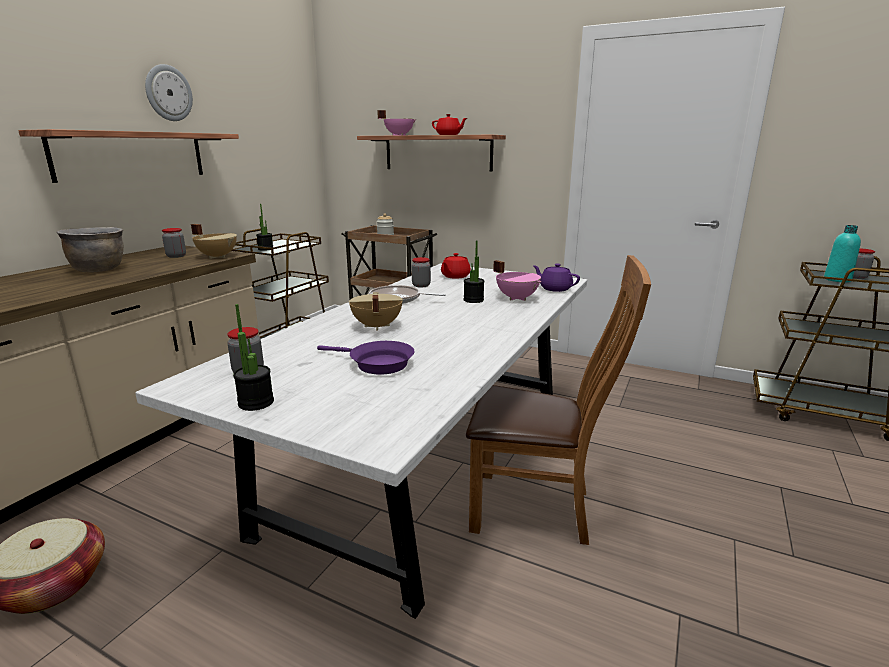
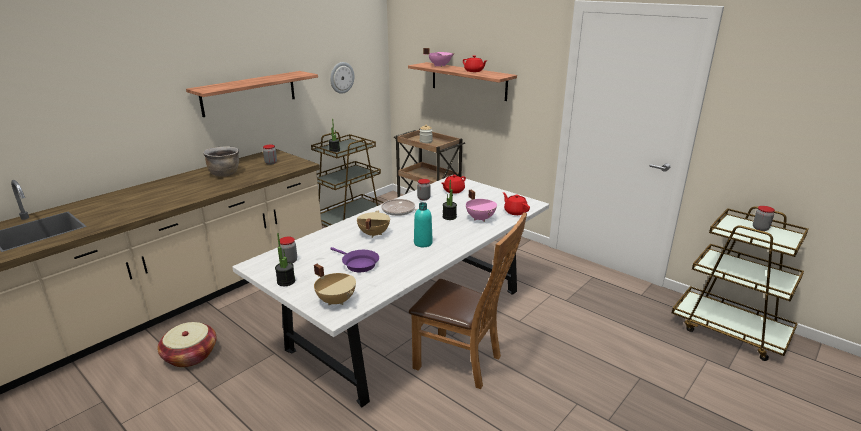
camera: 15 degrees right, 5 degrees up
(168, 93) = (274, 48): wall clock -> wall clock (341, 77)
(218, 256) = (295, 166): beige cooking pot -> beige cooking pot (336, 300)
(555, 288) = (515, 211): purple teapot -> red teapot
(837, 279) = (739, 229): turquoise bottle -> turquoise bottle (423, 243)

